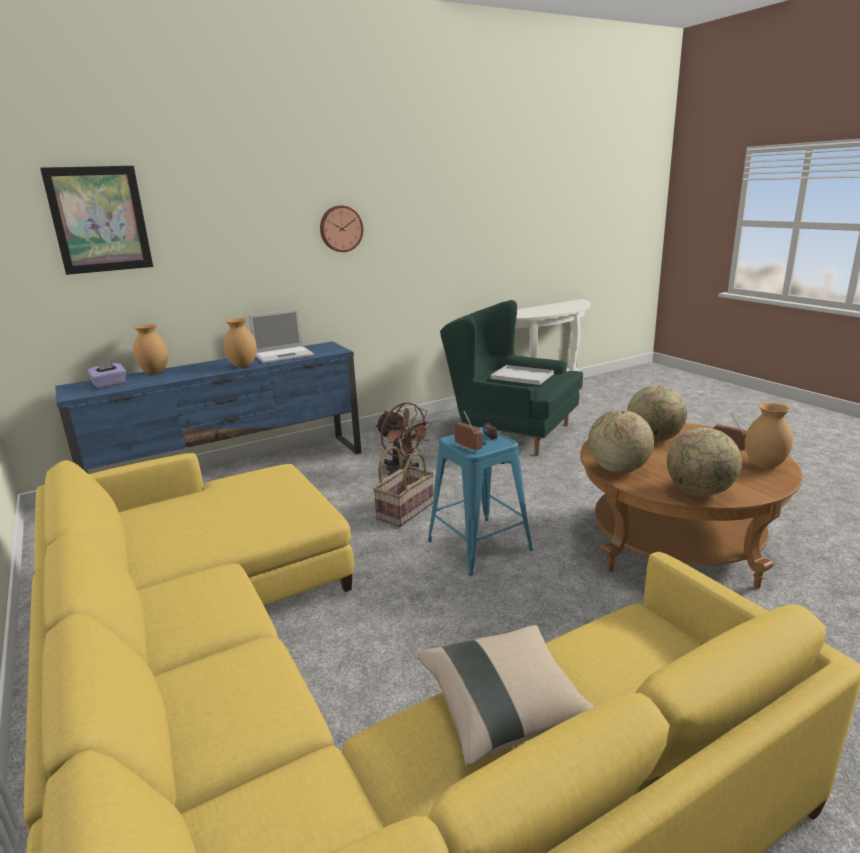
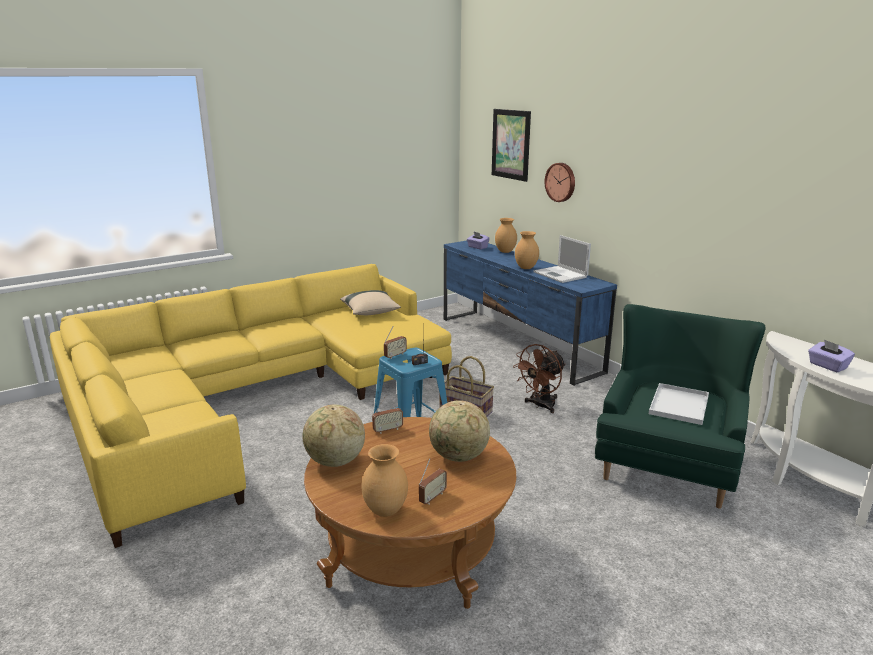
camera: 85 degrees right, 0 degrees up
(340, 228) = (648, 184): wall clock -> wall clock (561, 182)
(505, 709) = (168, 394): beige pillow -> beige pillow (370, 312)
(537, 313) = (827, 366): none -> purple tissue box
(617, 469) = (388, 430): globe -> radio

